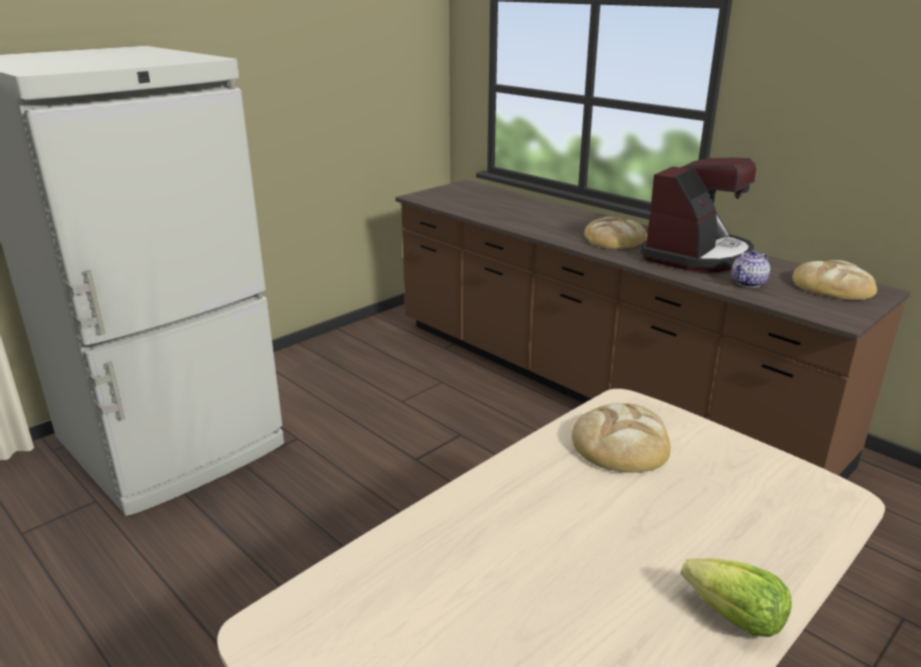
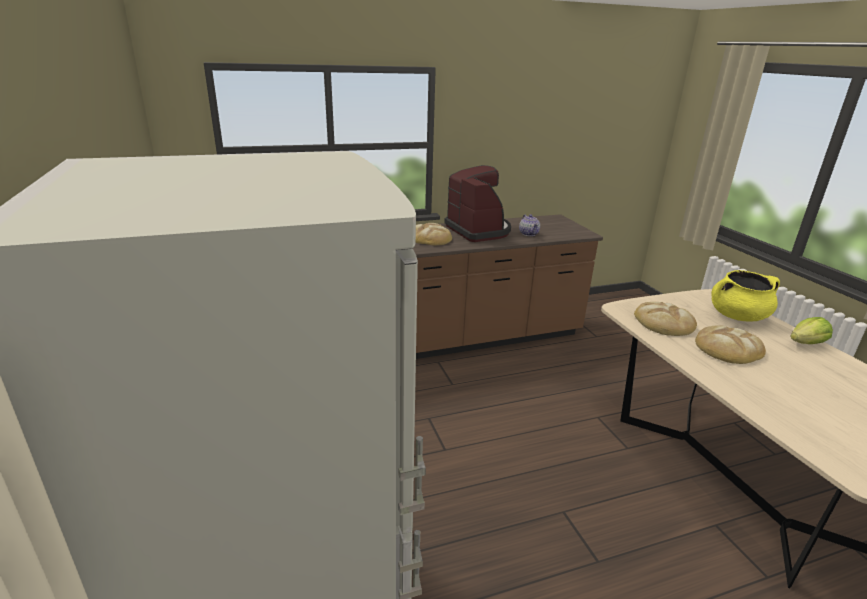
camera: 65 degrees left, 0 degrees up
(763, 525) = (738, 316): none -> yellow cooking pot
(832, 286) = (545, 222): bread -> bread (728, 349)

